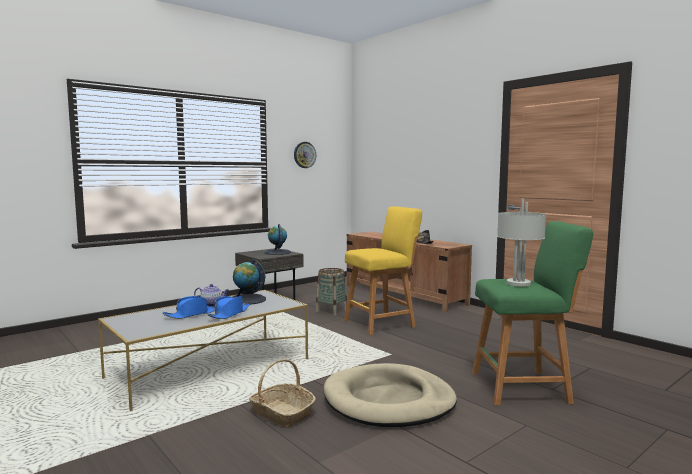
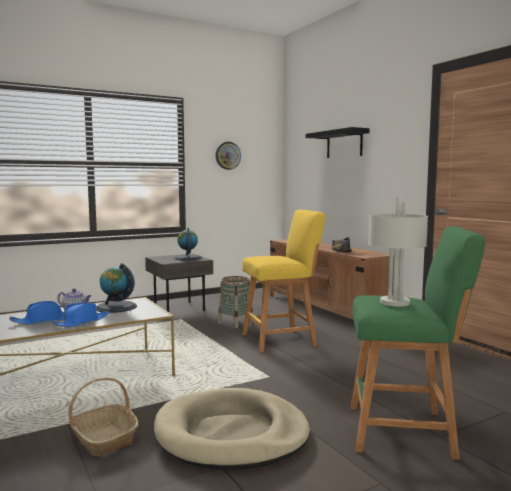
camera: 10 degrees right, 0 degrees up
(417, 146) = (344, 144): none -> black shelf

